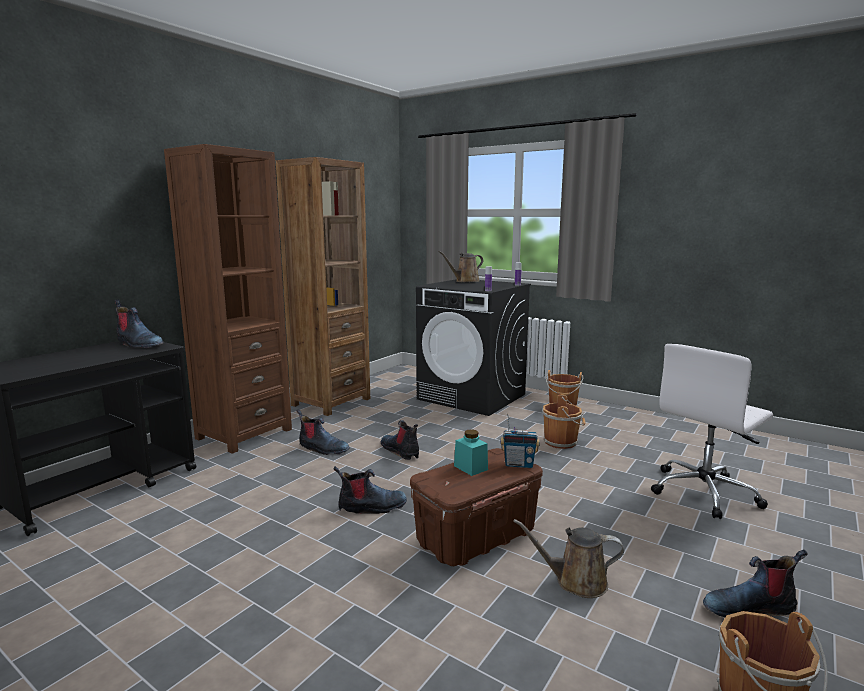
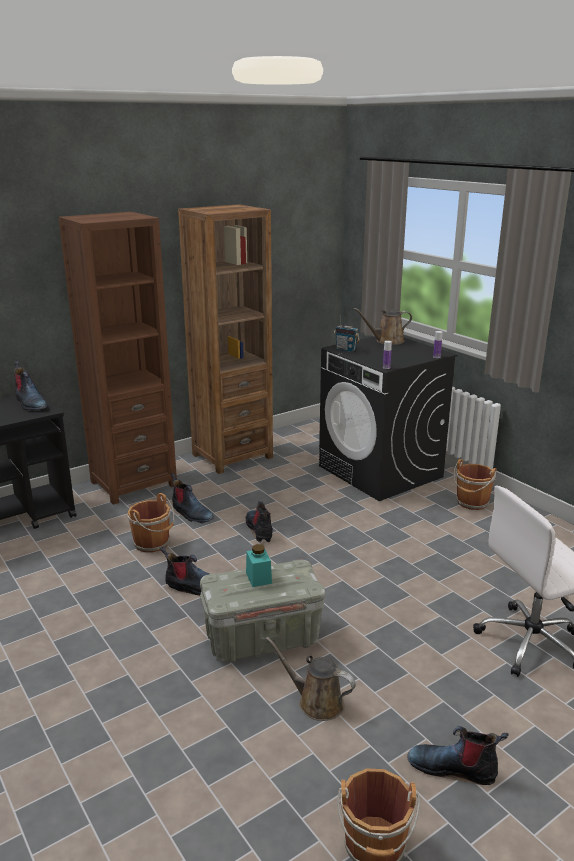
camera: 20 degrees right, 10 degrees up
(475, 538) = (262, 639): brown storage box -> grey storage box
(519, 464) = (304, 583): radio -> radio (346, 349)
(562, 442) = (431, 550): brown bucket -> brown bucket (153, 543)

